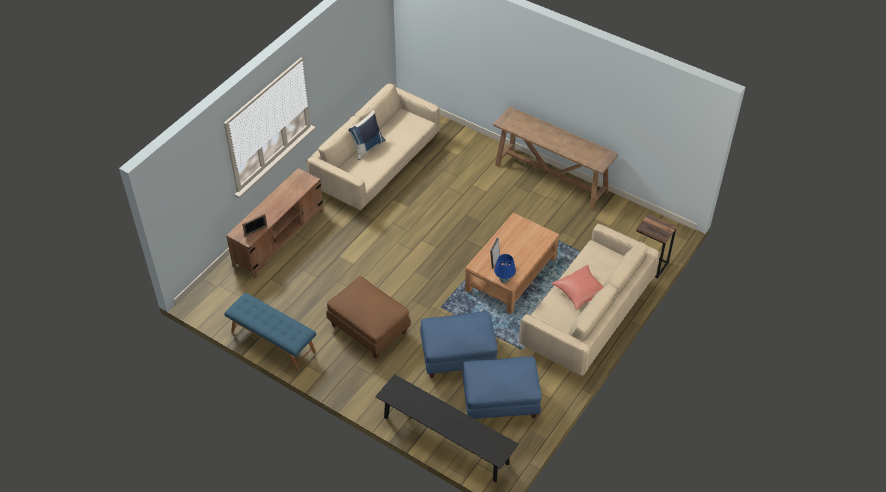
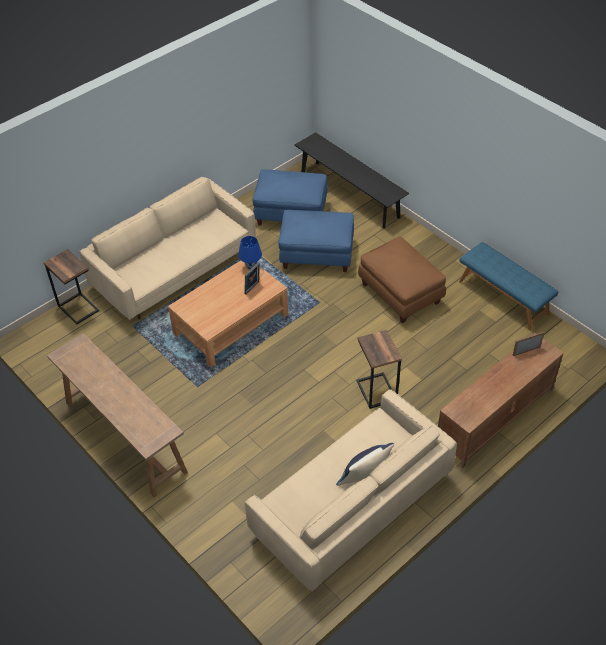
camera: 165 degrees left, 0 degrees up
(374, 240) = (376, 391): none -> side table
(580, 292) = (178, 247): red pillow -> none

